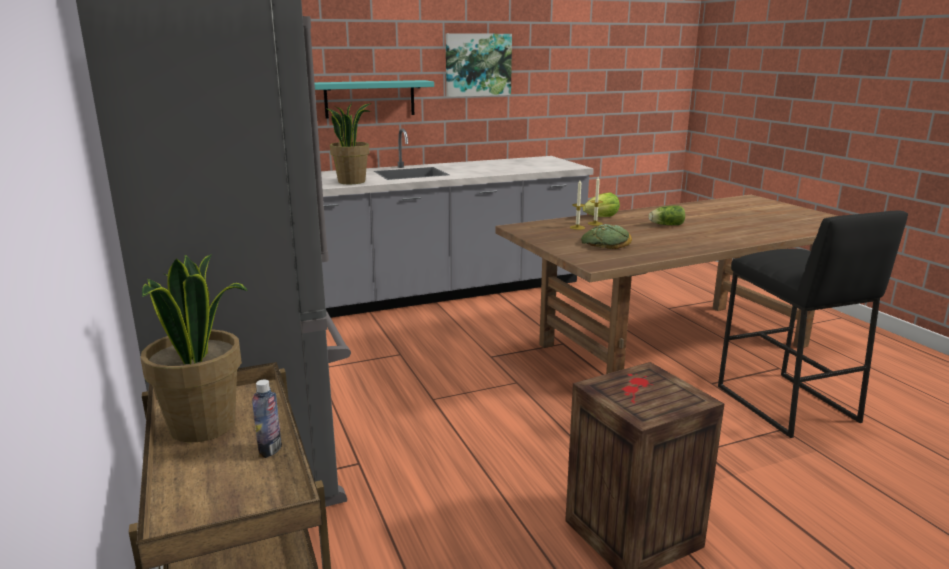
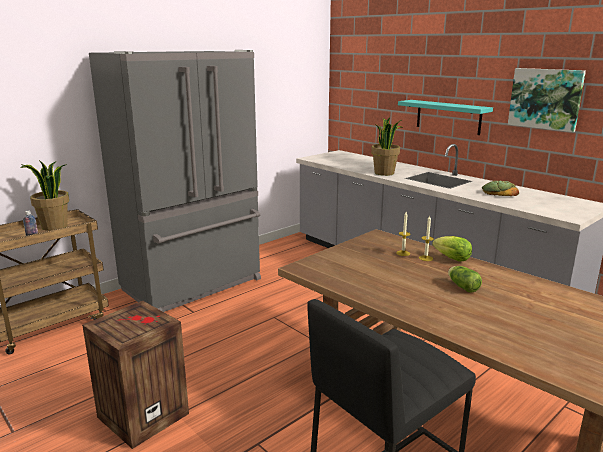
camera: 70 degrees right, 0 degrees up
(605, 243) = (364, 266): bread -> bread (499, 192)

